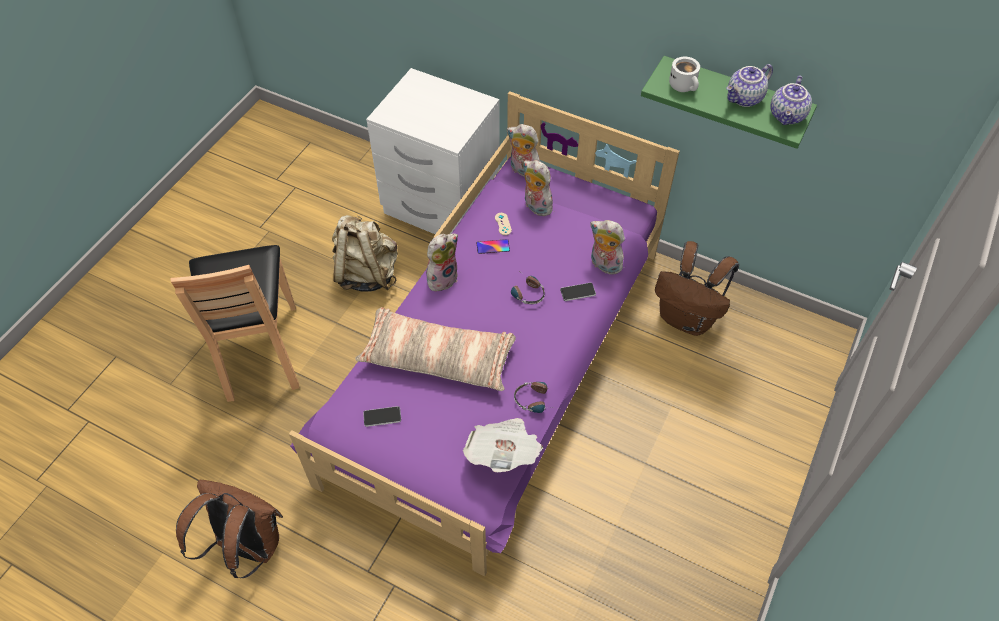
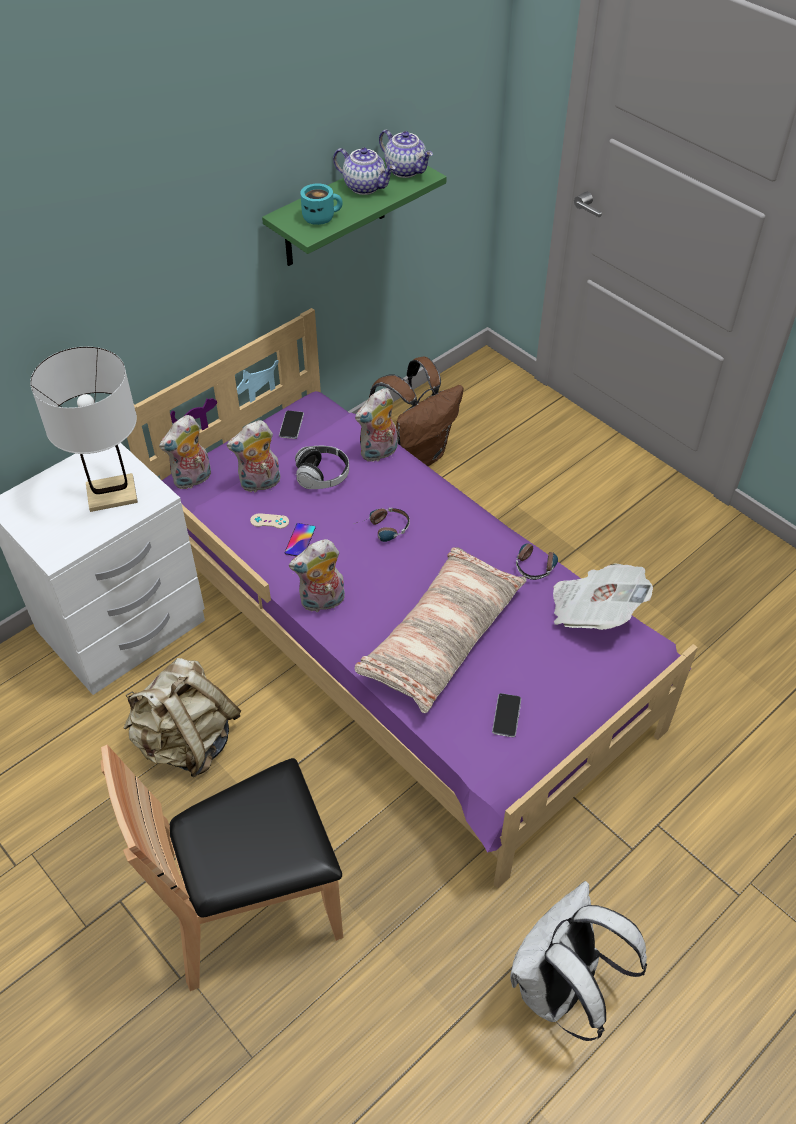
camera: 70 degrees left, 5 degrees down
(247, 545) = (560, 989): brown backpack -> white backpack
(260, 351) = (253, 910): brown chair -> brown chair turned 150 degrees clockwise
(442, 278) = (322, 602): plush toy -> plush toy turned 90 degrees counterclockwise
(445, 120) = (111, 494): none -> white table lamp
(561, 239) = (322, 476): none -> headphones
(578, 292) = (406, 485): phone -> phone (291, 425)
(684, 86) = (321, 217): white mug -> turquoise mug
(744, 99) = (365, 187): teapot -> teapot turned 45 degrees counterclockwise

